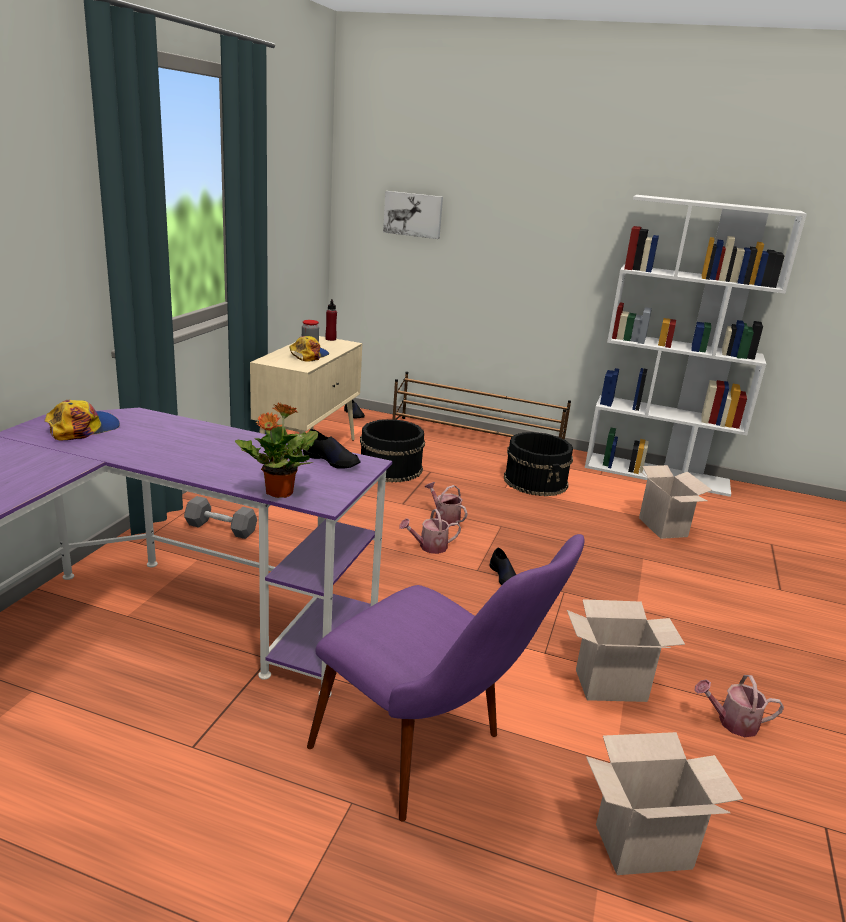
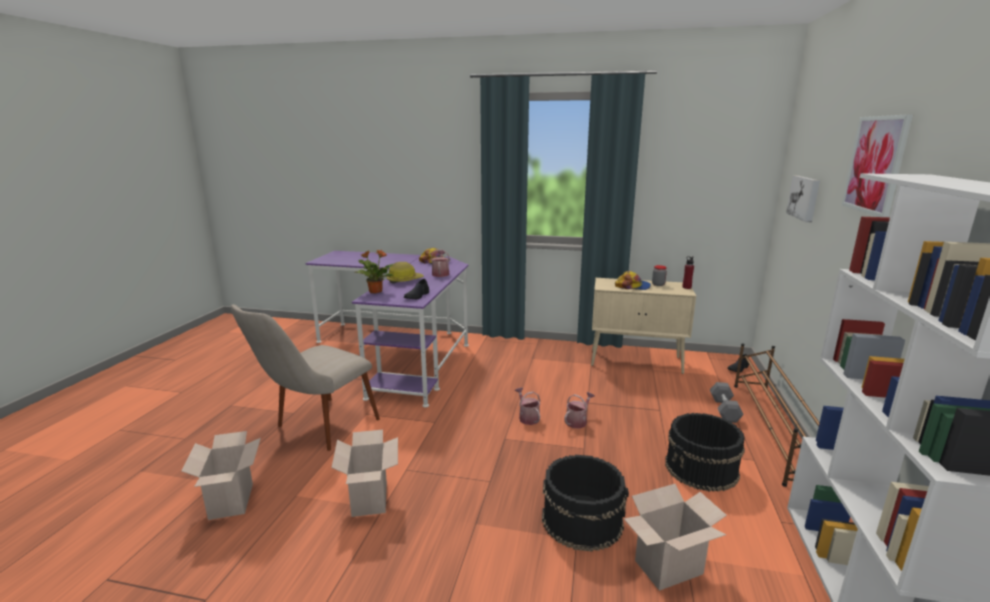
camera: 85 degrees right, 5 degrees down
(216, 464) = (404, 280): none -> hard hat
(221, 528) = (510, 353): grey dumbbell -> grey dumbbell (724, 410)
(390, 468) = (646, 392): black bucket -> black bucket (582, 520)
(429, 758) = (315, 430): purple chair -> beige chair
(504, 576) = (501, 451): black shoe -> none
(547, 184) = (876, 164): none -> picture
(732, 722) = (322, 565): watering can -> watering can (440, 273)

